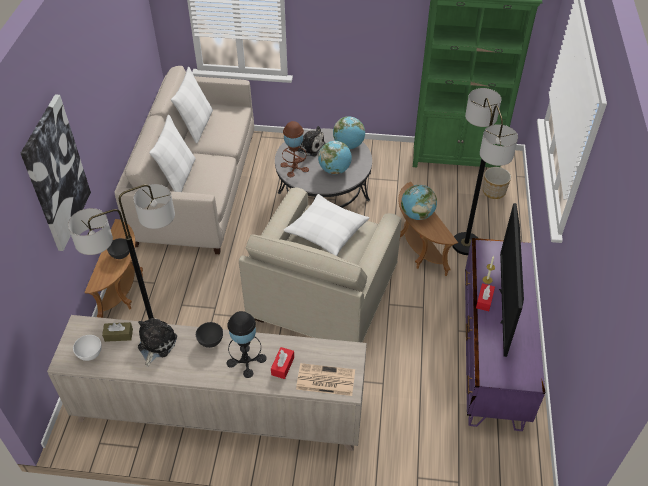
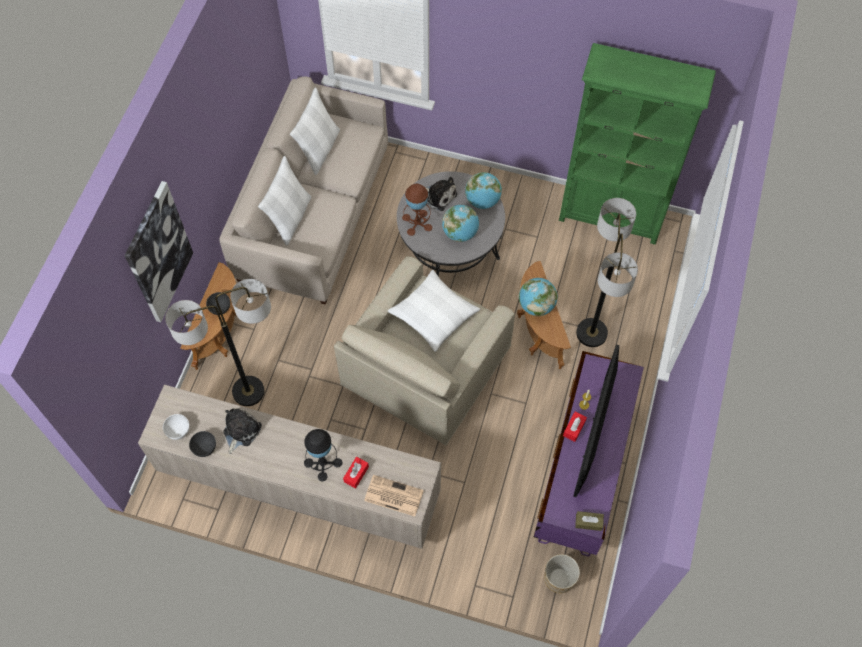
camera: 10 degrees right, 15 degrees up
(118, 335) = (207, 415): brown tissue box -> brown tissue box (588, 522)
(211, 341) = (292, 436): grey bowl -> grey bowl (205, 448)
(494, 192) = (642, 268): planter -> planter (559, 578)

